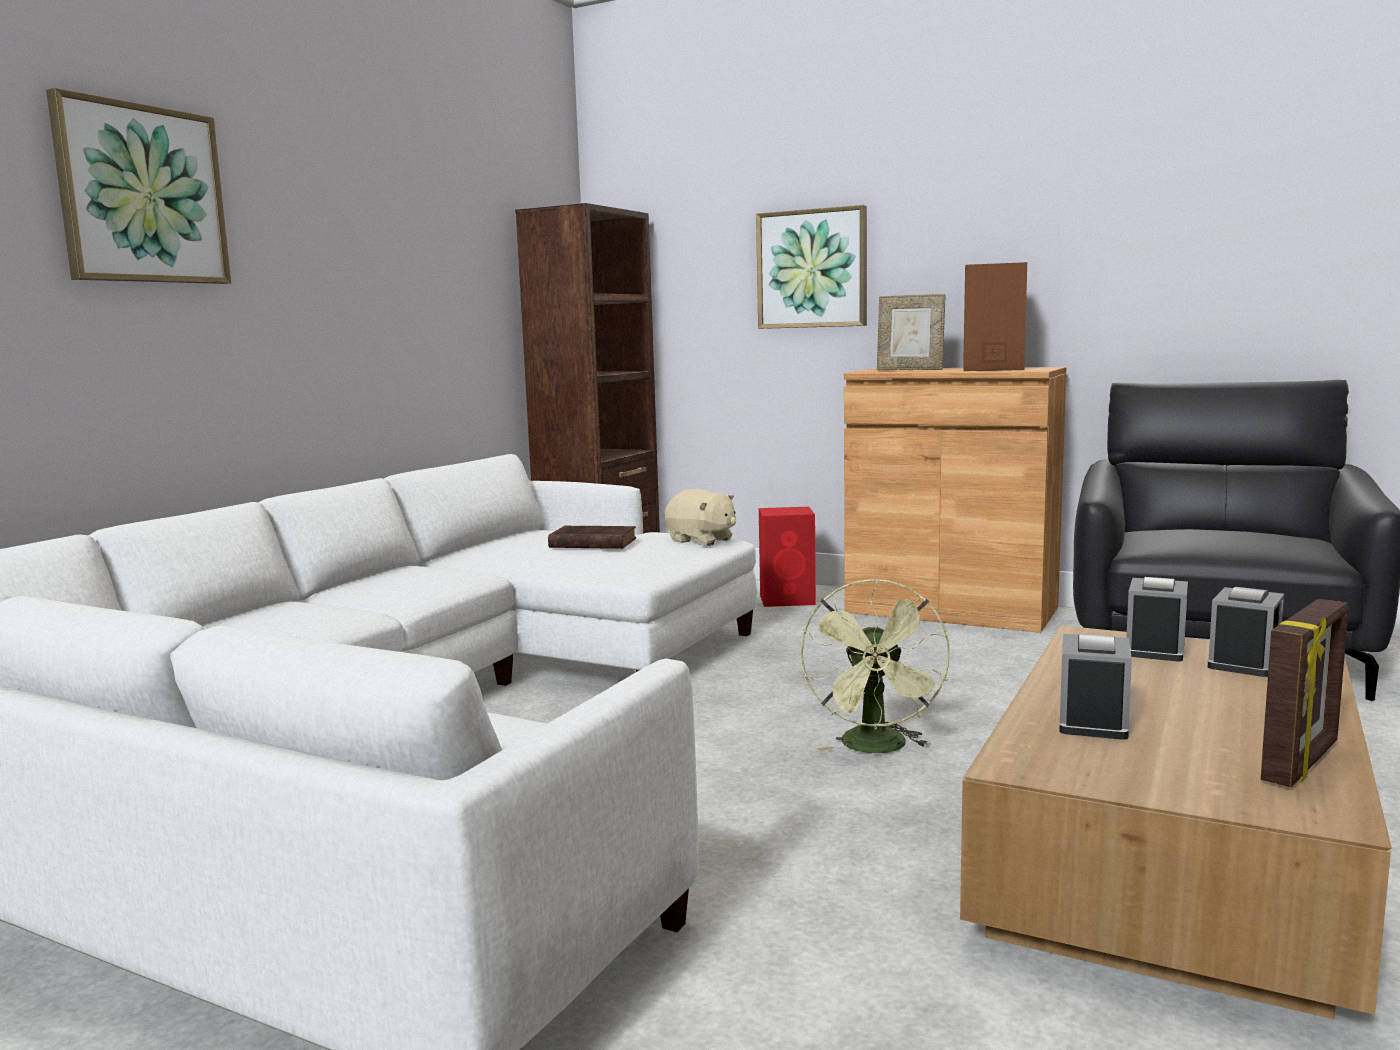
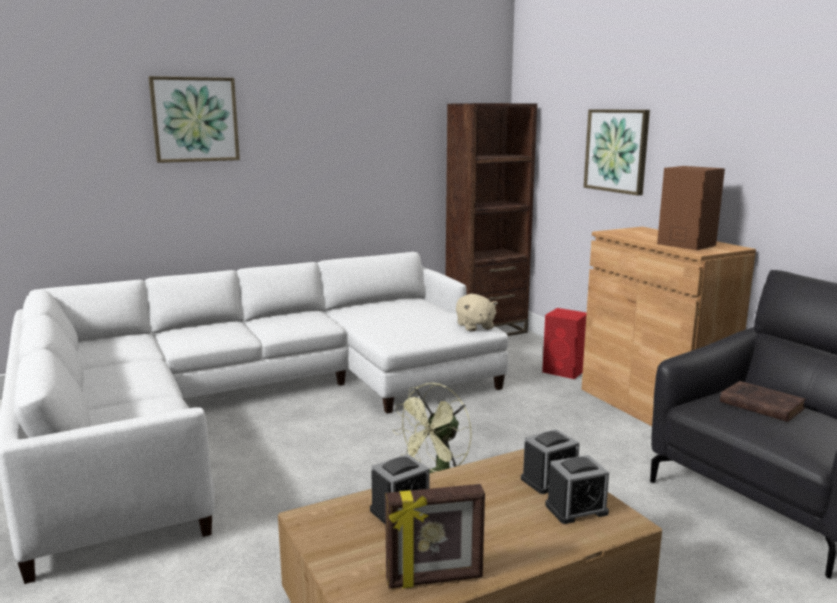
camera: 35 degrees right, 5 degrees up
(590, 543) = (409, 316): brown book -> brown book (759, 405)
(910, 370) = (641, 234): picture frame -> none

